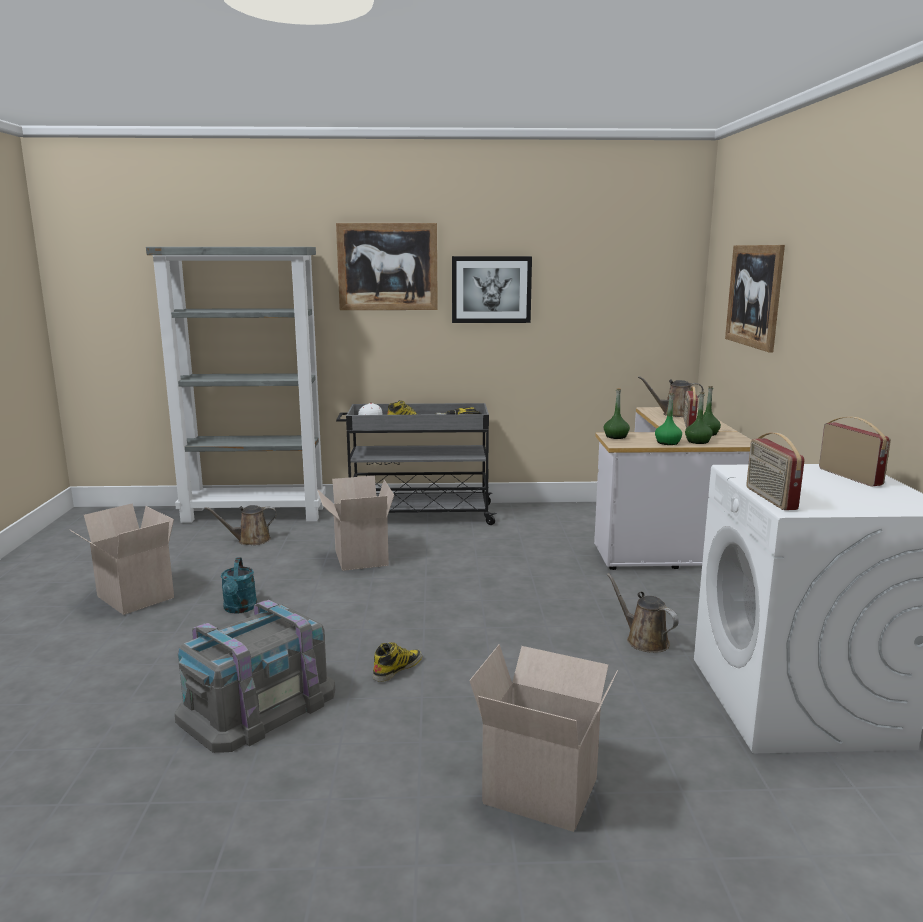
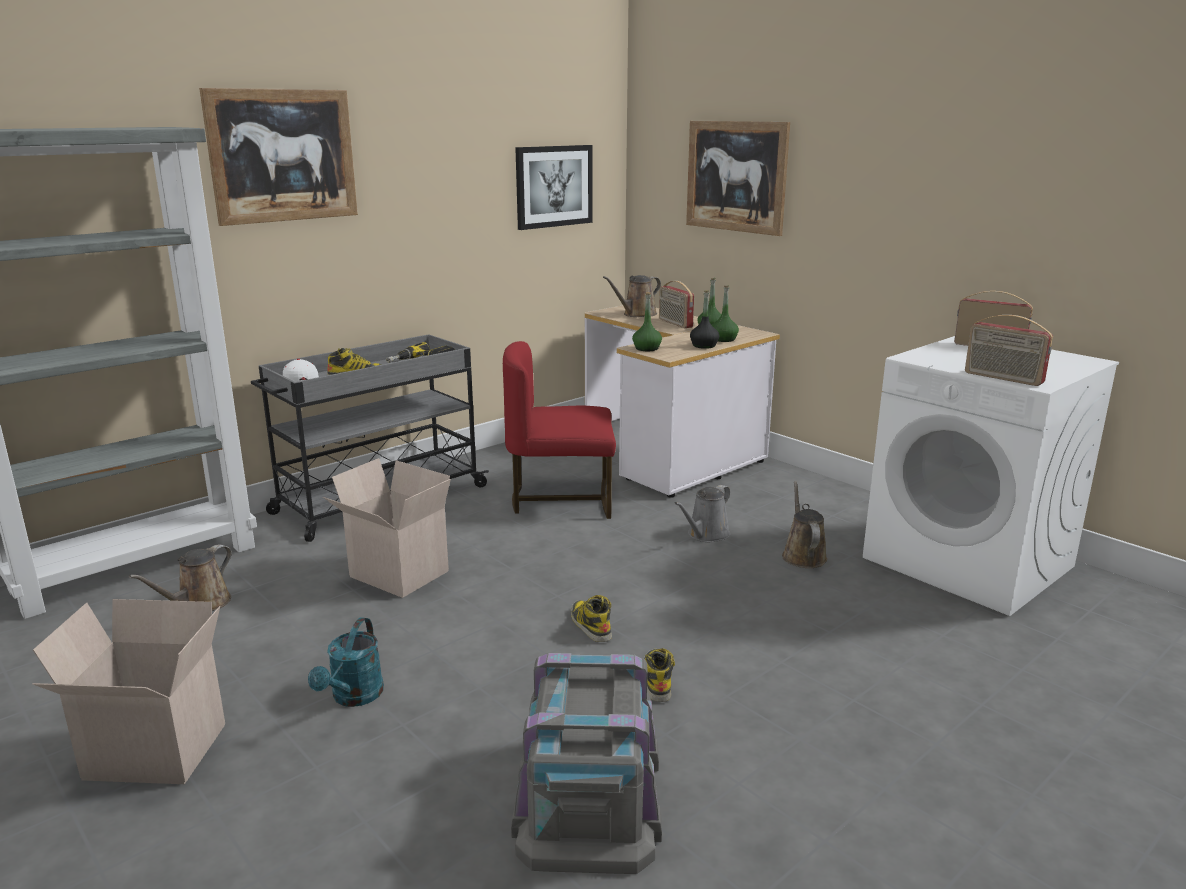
camera: 40 degrees left, 5 degrees up
(239, 609) = (353, 697): turquoise watering can -> turquoise watering can turned 60 degrees clockwise
(414, 624) = (590, 625): none -> boot
(491, 289) = (418, 182): picture -> picture (554, 186)
(529, 547) = (561, 499): none -> red chair
(543, 789) = (950, 723): cardboard box -> none
(591, 601) = (706, 535): none -> grey watering can
(644, 640) = (803, 555): brown watering can -> brown watering can turned 75 degrees clockwise
(667, 443) = (704, 346): green bottle -> black bottle

